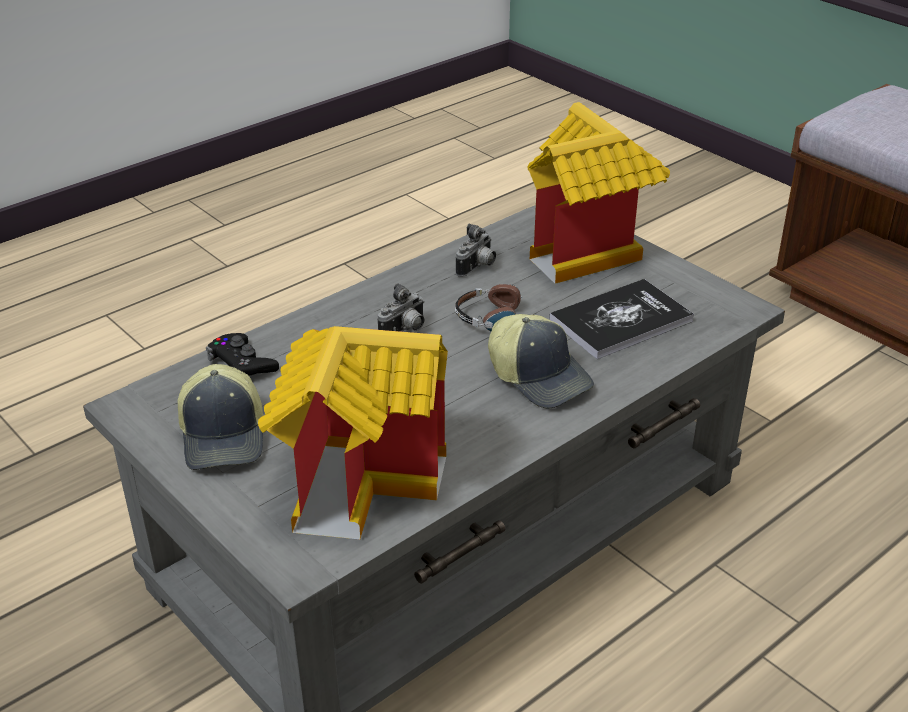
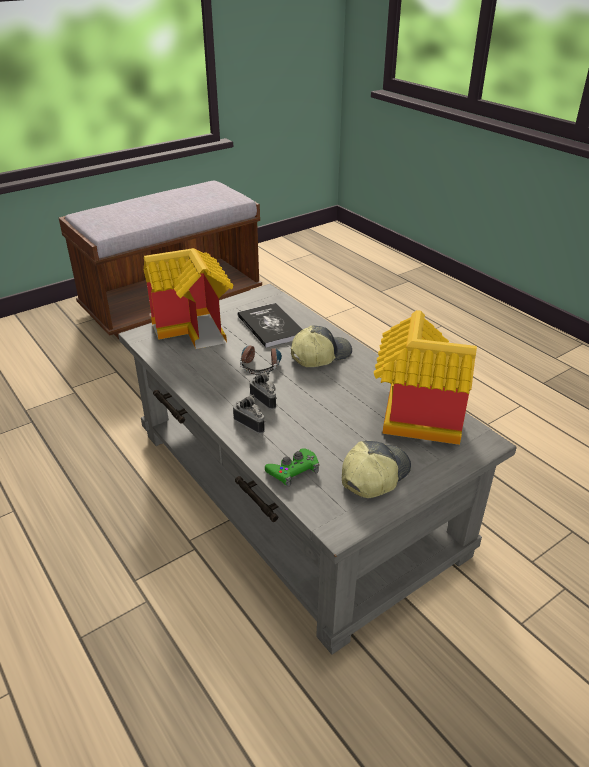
camera: 85 degrees left, 0 degrees up
(225, 436) = (374, 475): cap -> cap turned 45 degrees counterclockwise
(242, 364) = (293, 471): black game controller -> green game controller
(477, 268) = (199, 368): camera -> camera (251, 423)

